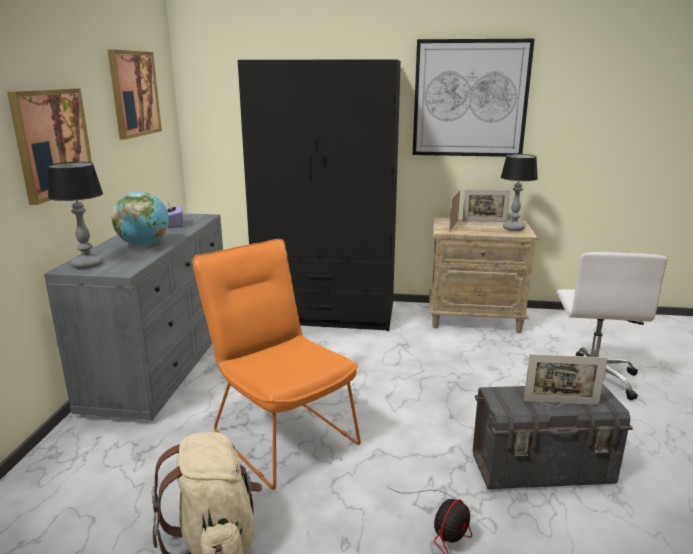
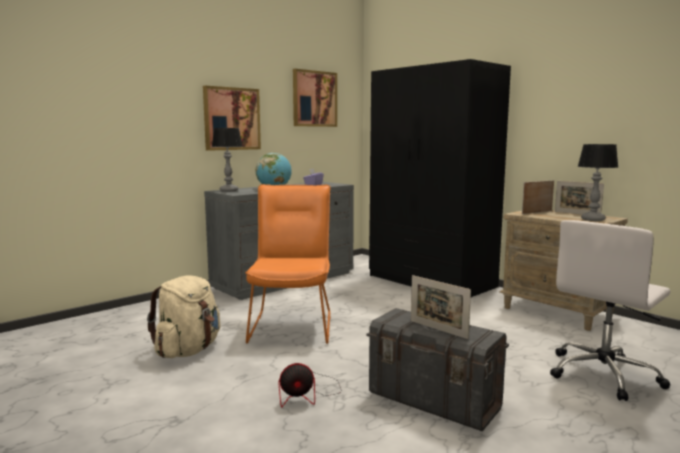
camera: 40 degrees right, 10 degrees down
(470, 99) = (572, 95): picture -> none

